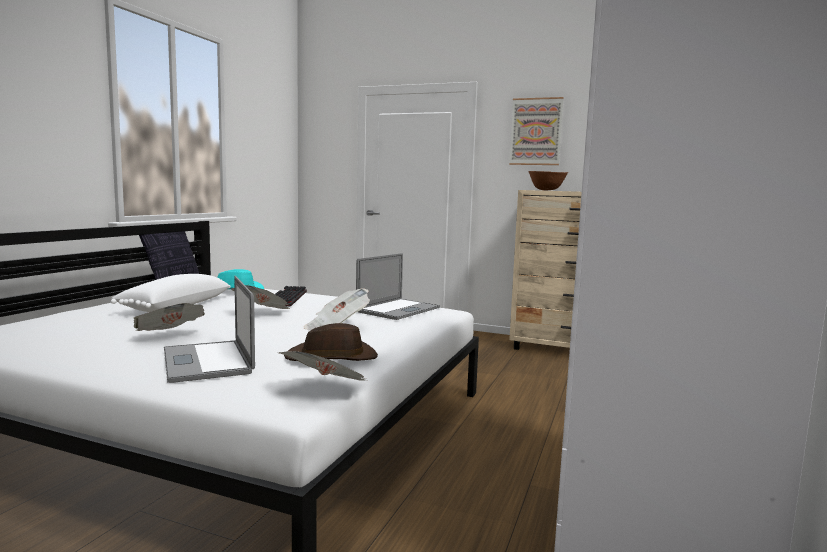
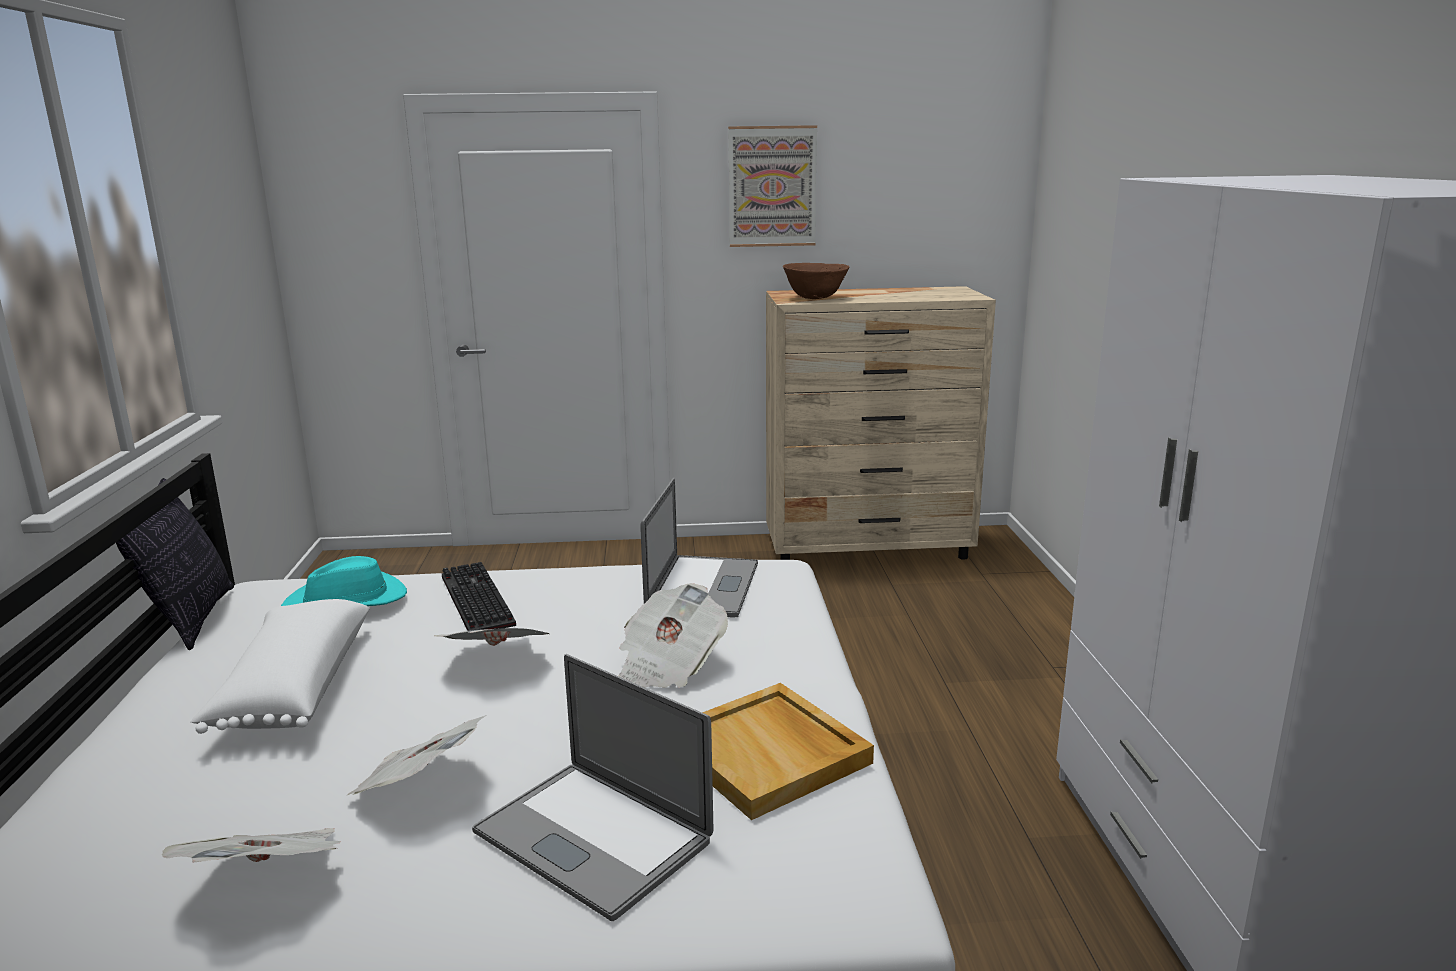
camera: 25 degrees left, 10 degrees up
(327, 391) = (869, 842): newspaper -> newspaper (270, 879)
(332, 357) = (769, 754): brown hat -> beige tray

